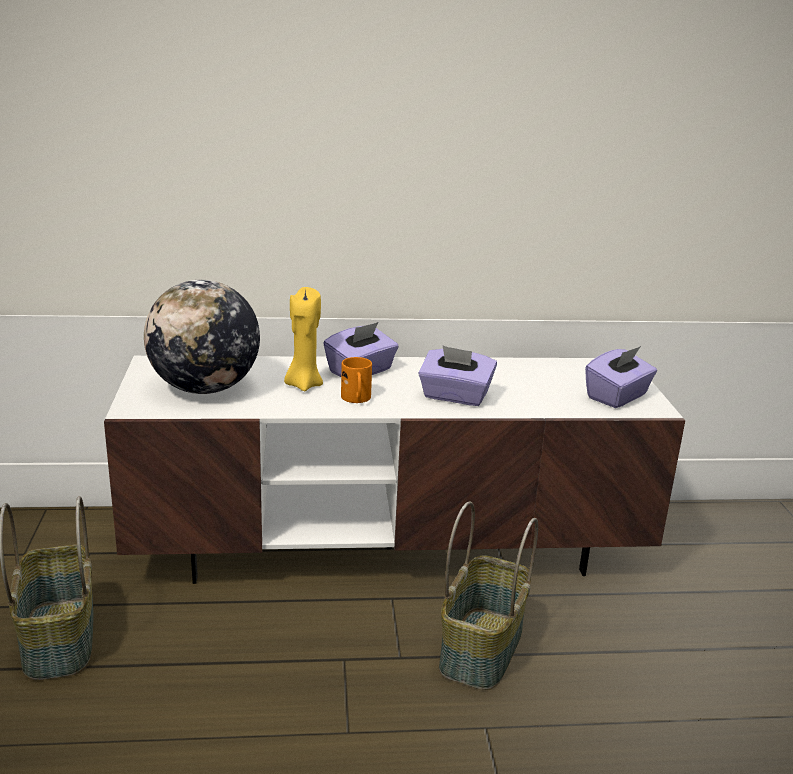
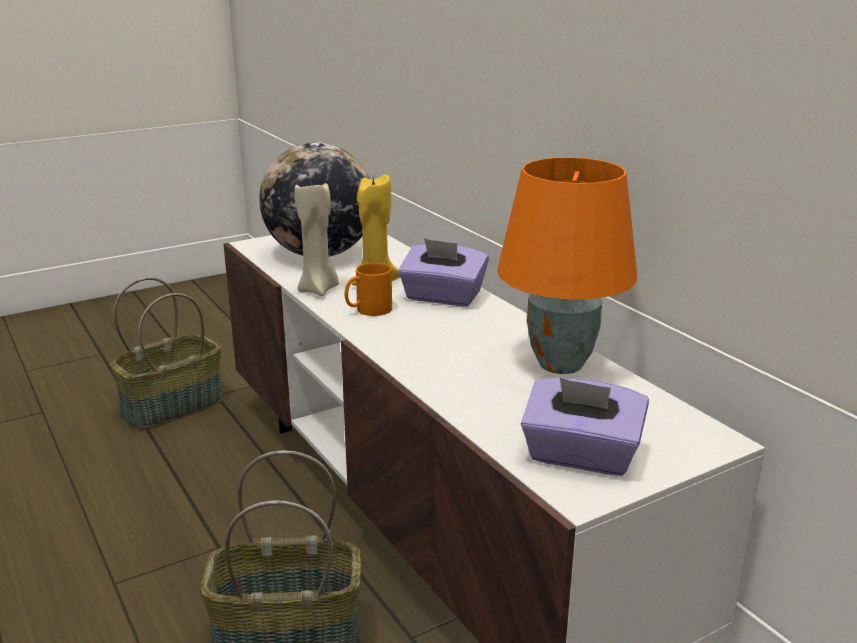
camera: 65 degrees right, 0 degrees up
(290, 406) = (319, 290): none -> beige candle
(455, 396) = (436, 353): purple tissue box -> none
(503, 370) = (558, 364): none -> orange table lamp

